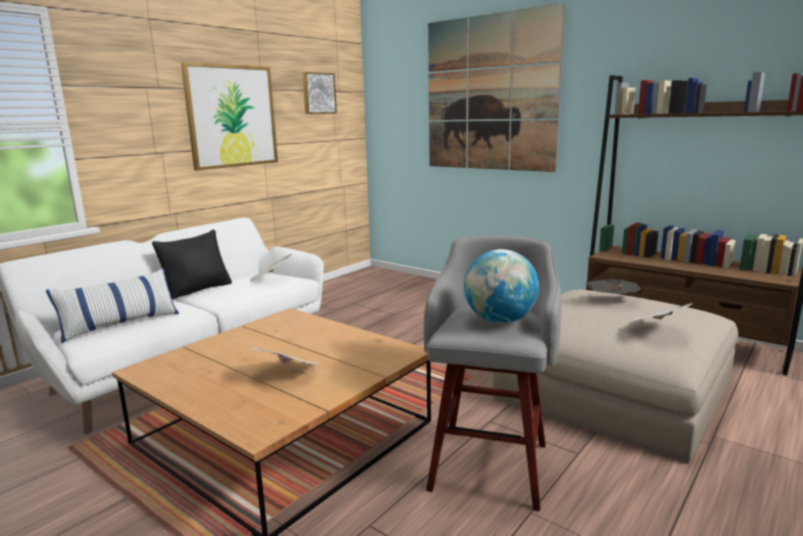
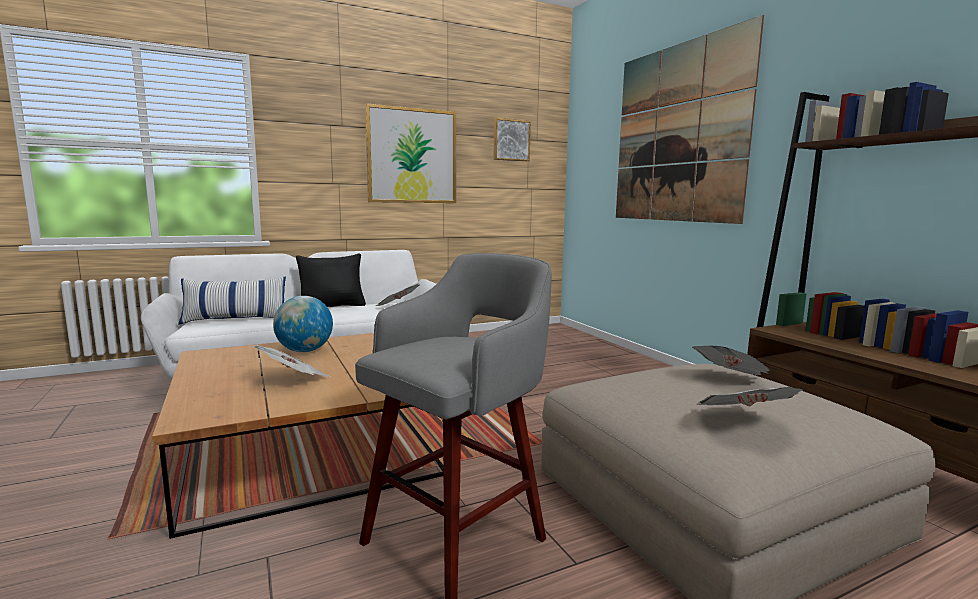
camera: 25 degrees right, 5 degrees down
(500, 321) = (452, 350): globe -> globe (305, 351)

